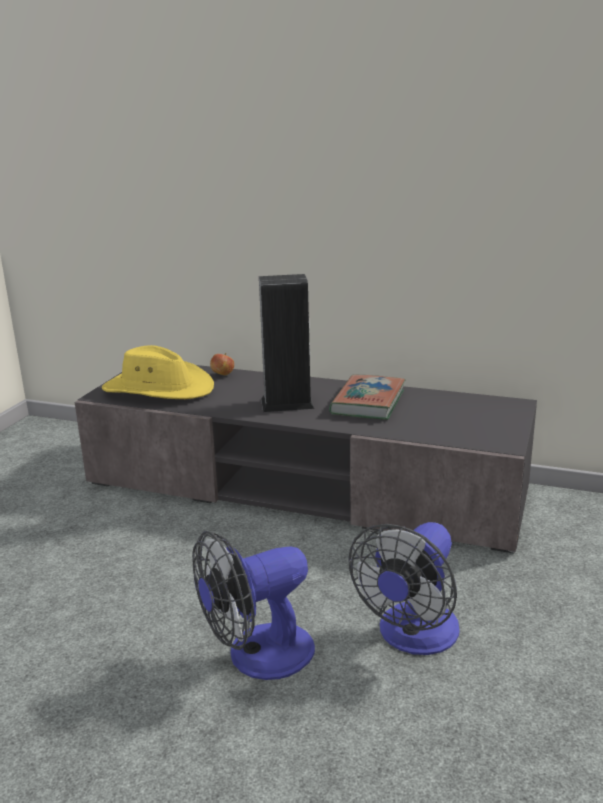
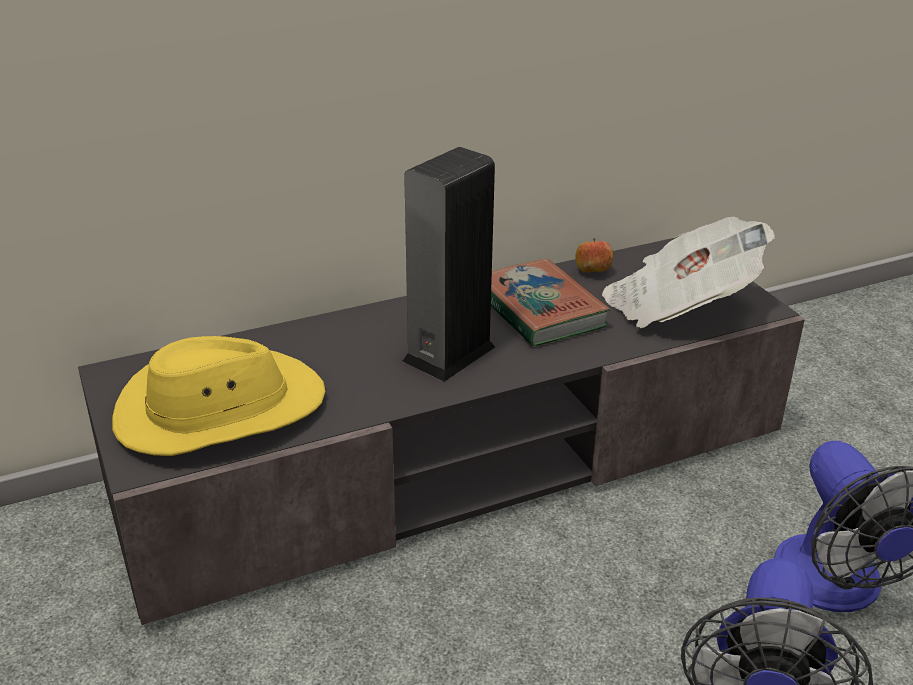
camera: 45 degrees left, 10 degrees up
(222, 375) = (273, 343): apple -> apple (592, 272)
(452, 426) = (679, 306): none -> newspaper

